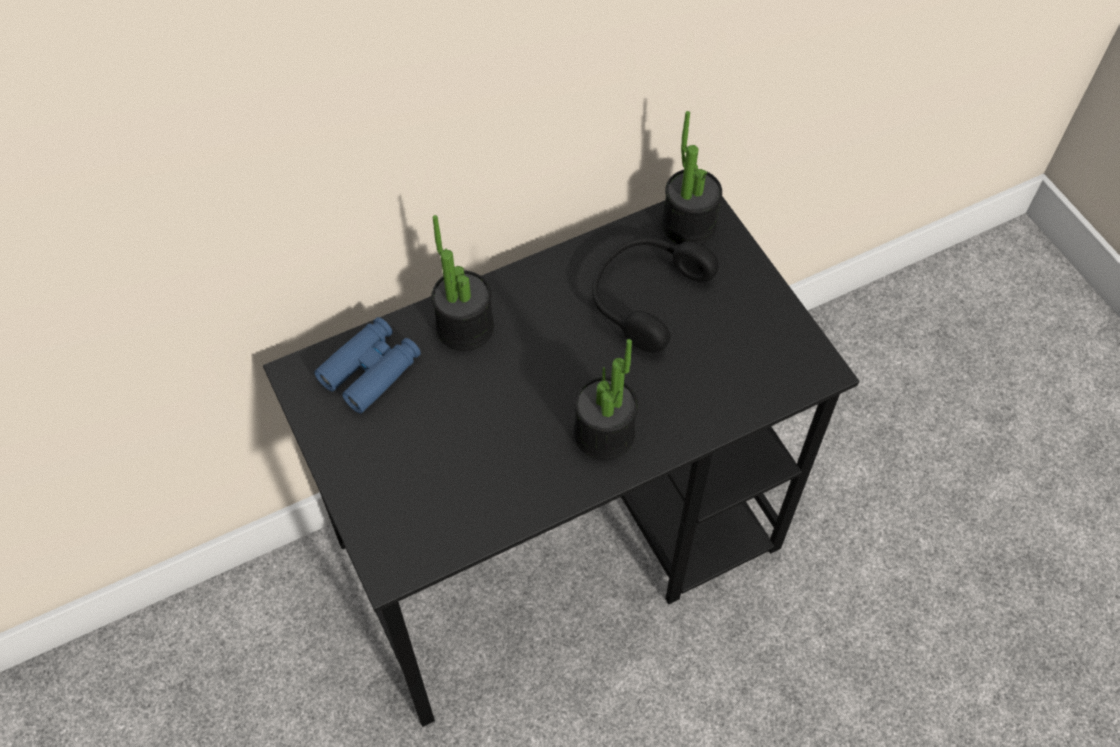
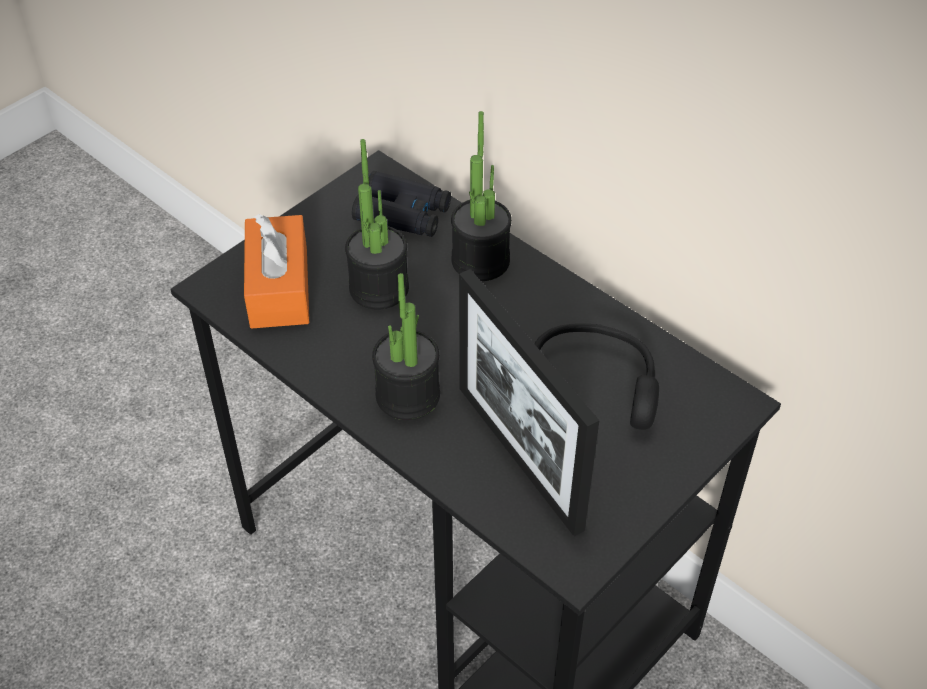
camera: 70 degrees right, 10 degrees down
(370, 370) = (403, 214): blue binoculars -> black binoculars
(420, 505) = (279, 287): none -> orange tissue box
(688, 225) = (706, 398): potted plant -> potted plant (379, 288)
(701, 371) = (519, 456): none -> picture frame

